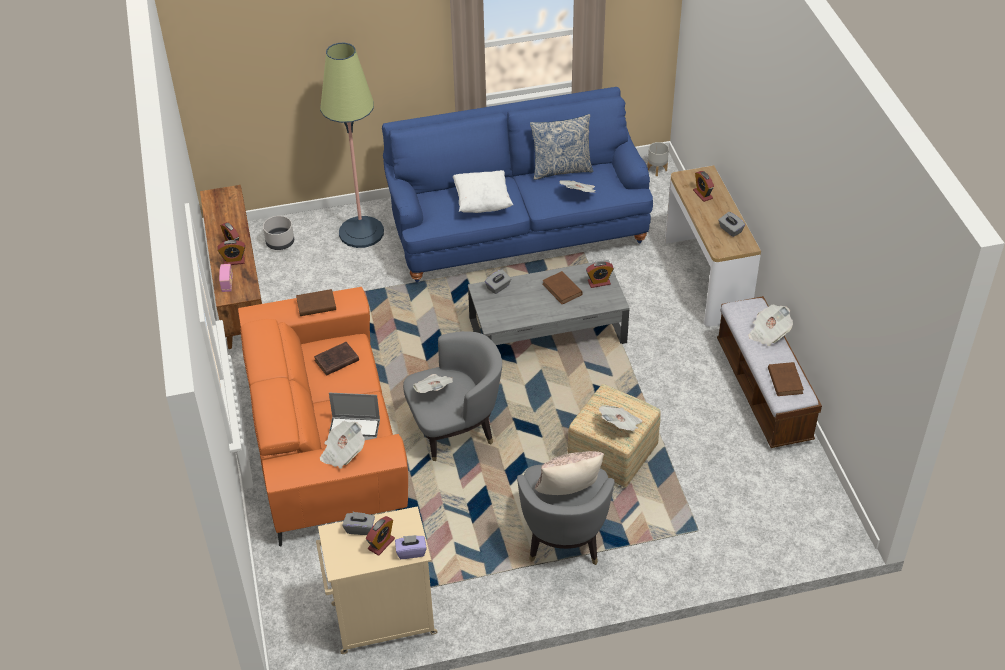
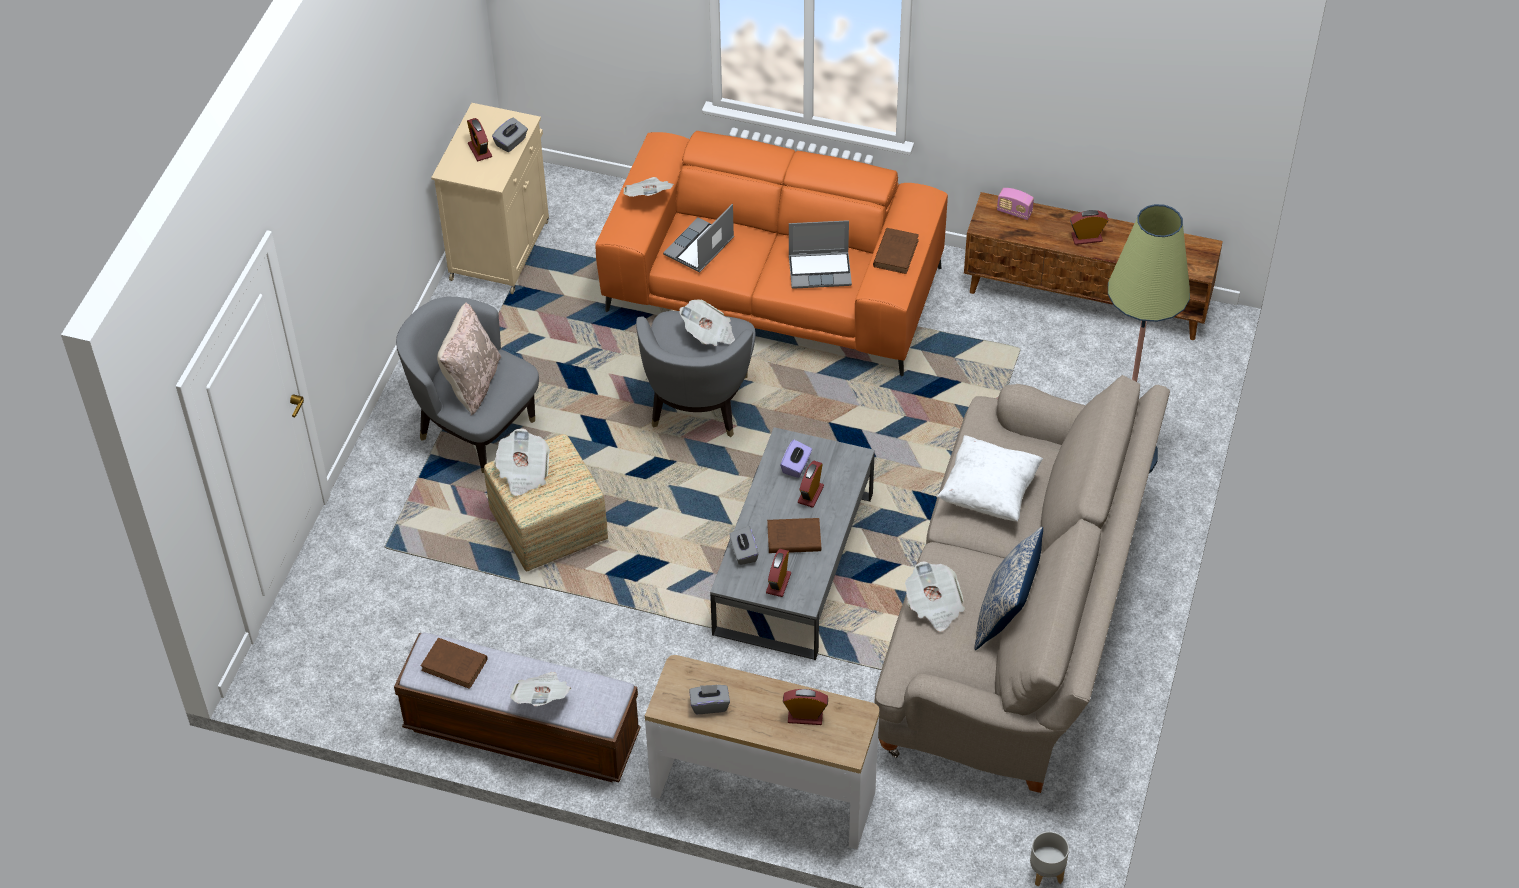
camera: 120 degrees right, 5 degrees up
(234, 261) = (1054, 230): alarm clock -> alarm clock (810, 494)
(280, 242) = (1155, 366): grey planter -> none
(335, 361) = (820, 270): brown book -> laptop
(411, 552) = (452, 167): purple tissue box -> purple tissue box (796, 466)
(498, 287) = (846, 476): grey tissue box -> grey tissue box (743, 553)
(517, 230) = (1015, 624): blue sofa -> beige sofa

